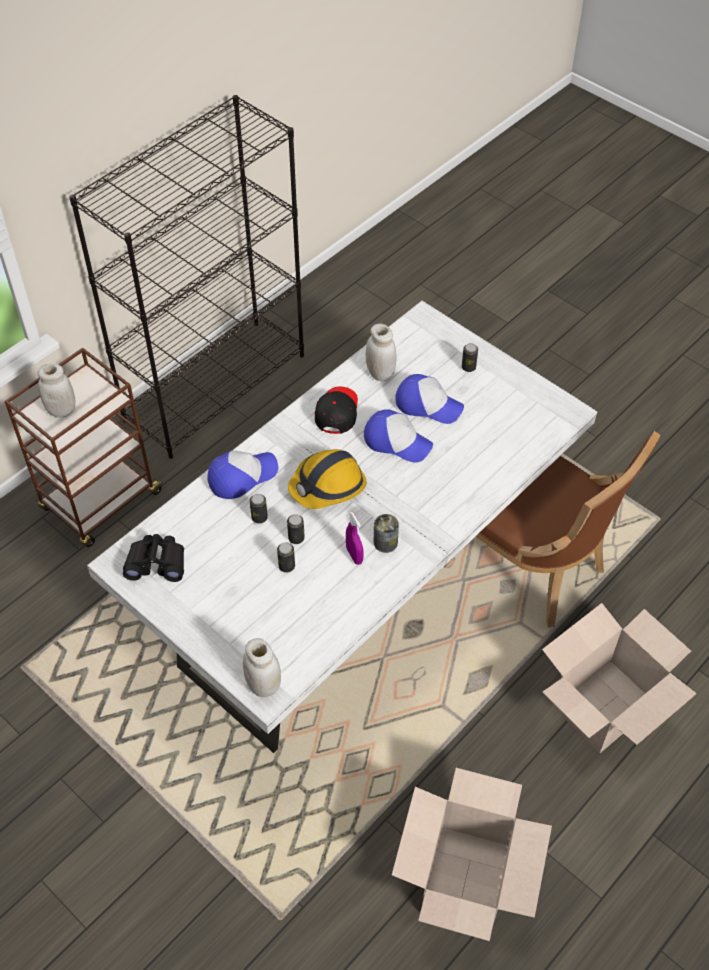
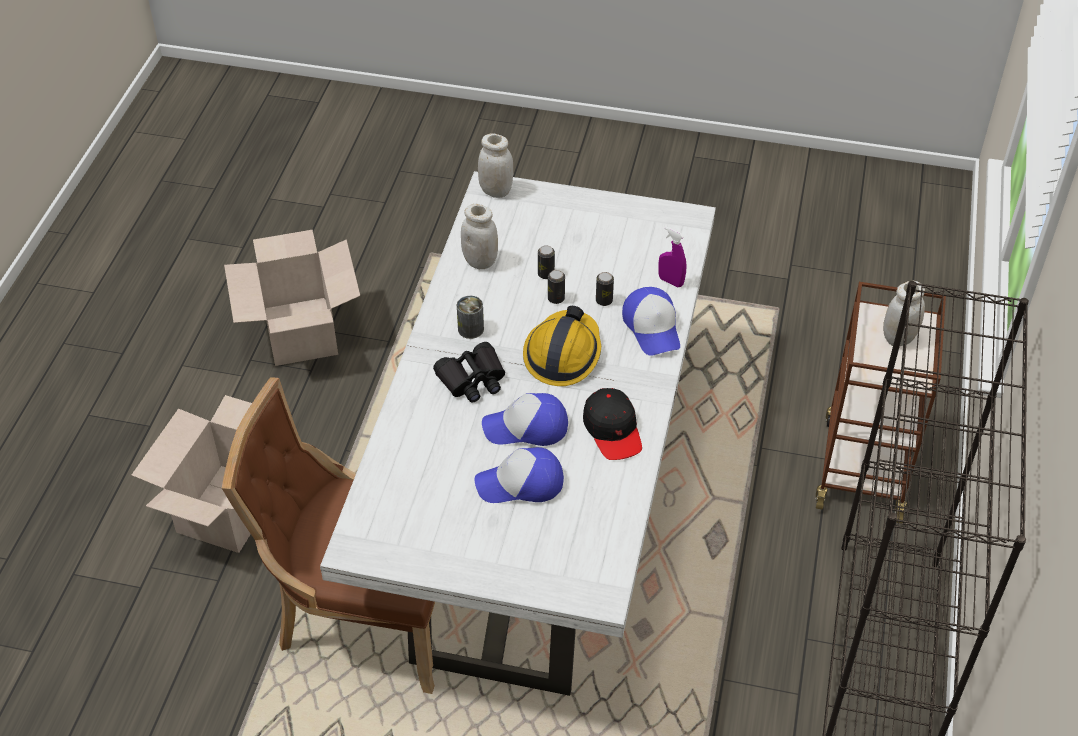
camera: 150 degrees right, 5 degrees down
(157, 563) = (659, 231): black binoculars -> black binoculars (472, 379)
(242, 476) = (652, 327): cap -> cap turned 45 degrees counterclockwise
(354, 555) = (491, 306): purple spray bottle -> purple spray bottle (670, 281)
(380, 373) = (600, 497): white jar -> white jar (480, 261)
(468, 367) = (504, 552): can -> none

